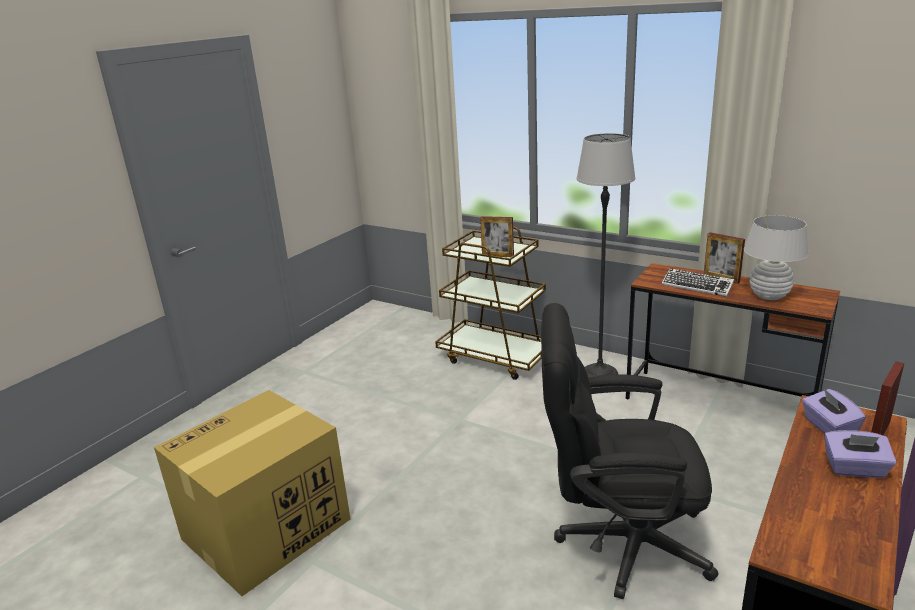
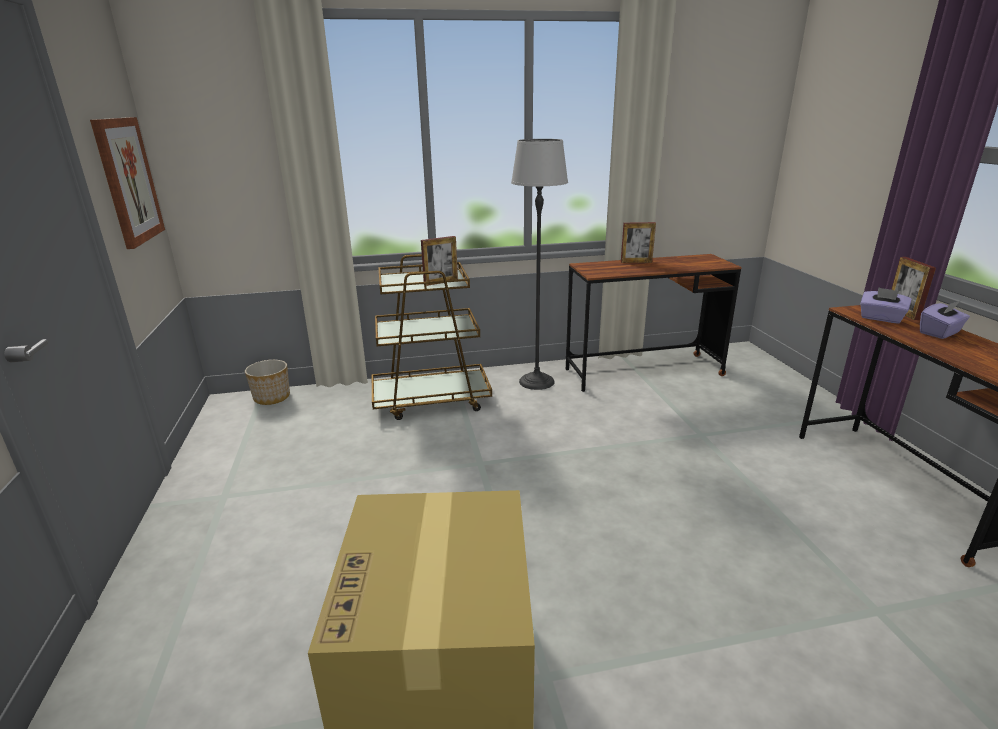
camera: 45 degrees left, 0 degrees up
(316, 142) = (128, 181): none -> picture
(401, 315) = (272, 398): none -> planter
(618, 541) = (735, 489): black office chair -> none
(697, 286) = (633, 269): keyboard -> none
(769, 296) = (685, 264): white table lamp -> none

